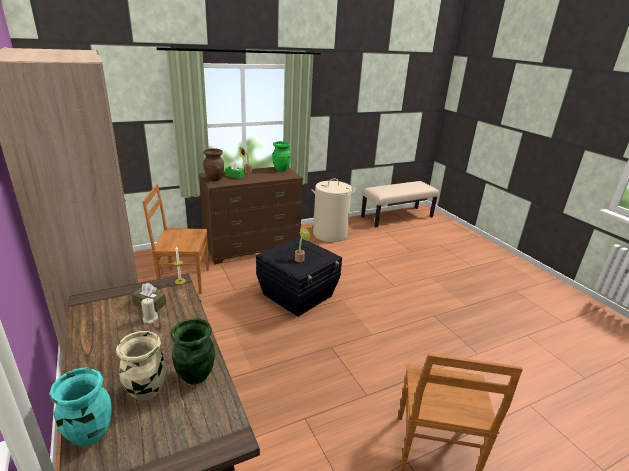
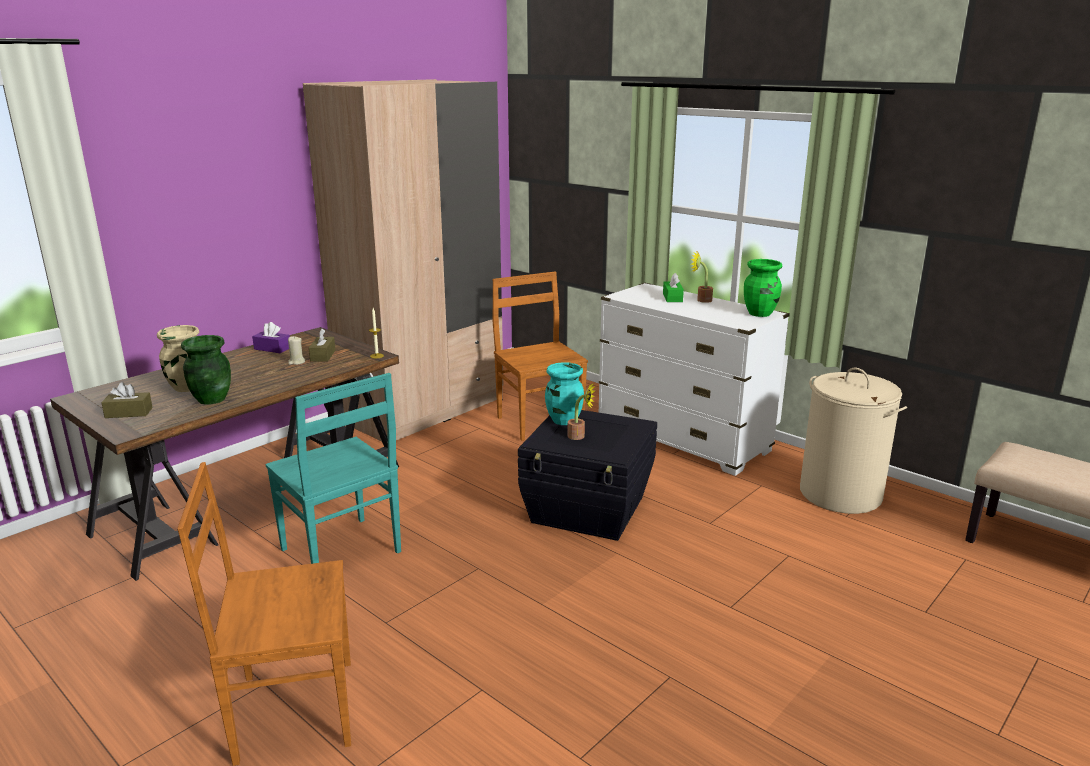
camera: 70 degrees right, 5 degrees down
(89, 434) = (135, 383): turquoise vase -> turquoise vase (564, 420)
(96, 328) = (272, 348): none -> purple tissue box
(181, 438) = (129, 413): none -> brown tissue box
(214, 179) = (639, 292): brown vase -> none
(252, 248) = (683, 440): brown dresser -> white dresser
(281, 401) = (342, 552): none -> turquoise chair

